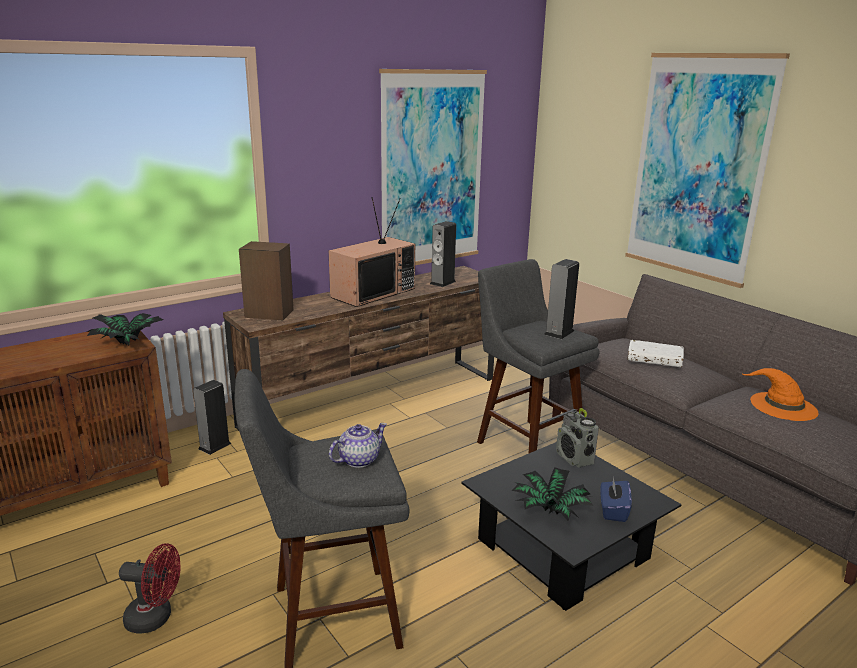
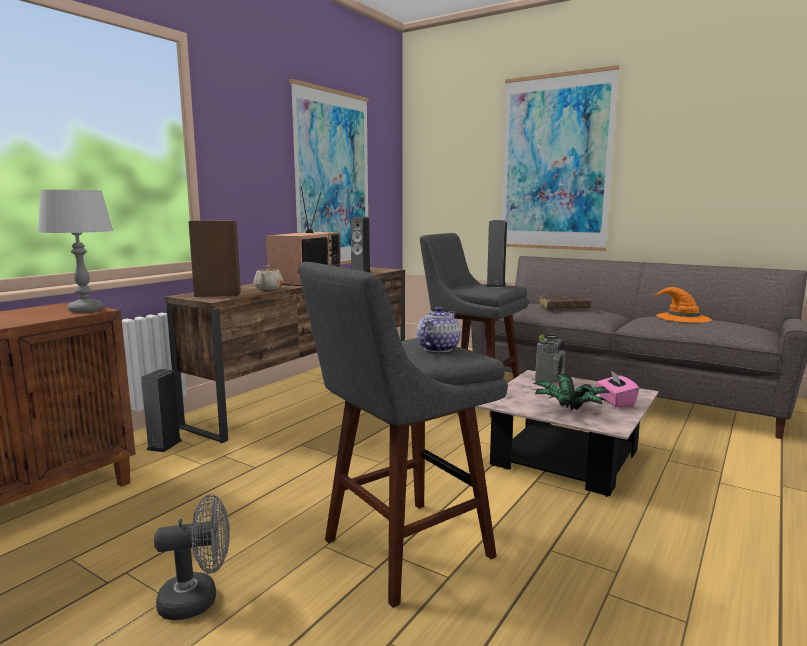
camera: 20 degrees left, 10 degrees down
(129, 343) = (85, 310): potted plant -> grey table lamp
(156, 618) = (198, 599): red fan -> grey fan
(321, 309) = (268, 288): none -> beige teapot
(562, 549) = (565, 458): black coffee table -> pink coffee table
(574, 459) = (549, 379): radio -> radio turned 105 degrees counterclockwise
(613, 510) = (615, 402): blue tissue box -> pink tissue box
(654, 360) = (564, 307): white book -> brown book

